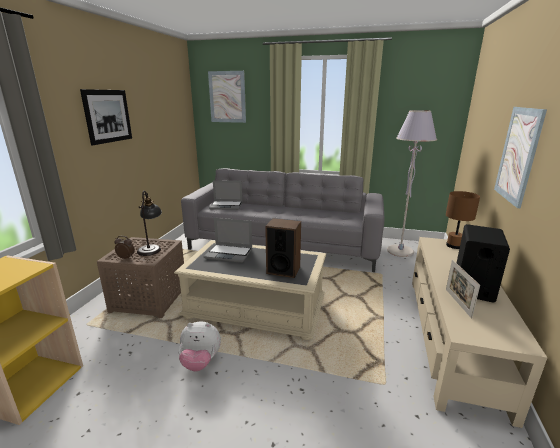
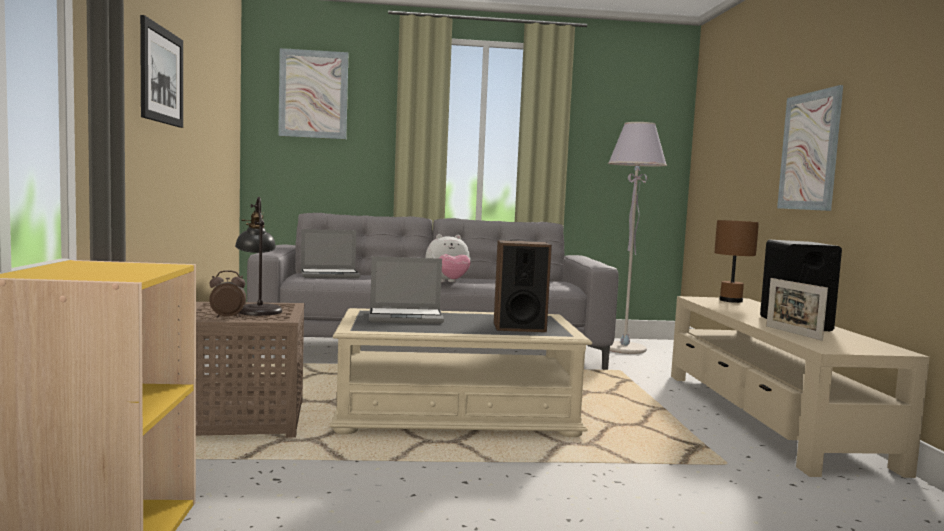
camera: 20 degrees left, 15 degrees down
(200, 362) = (425, 475): plush toy -> plush toy (448, 282)

